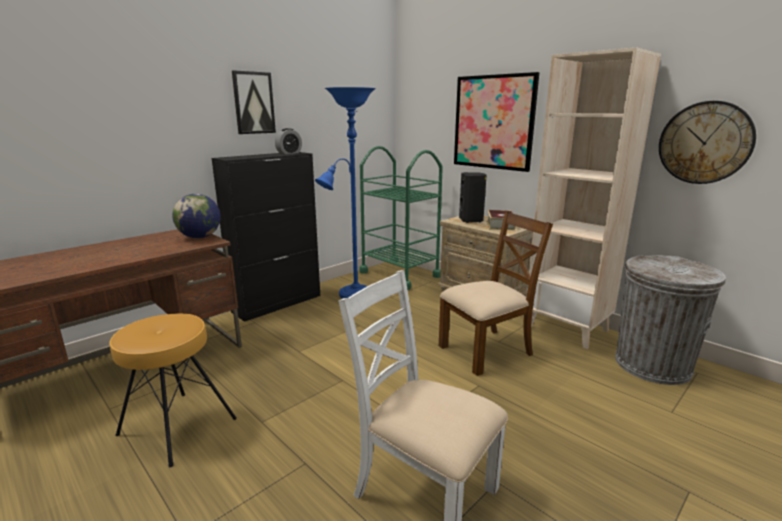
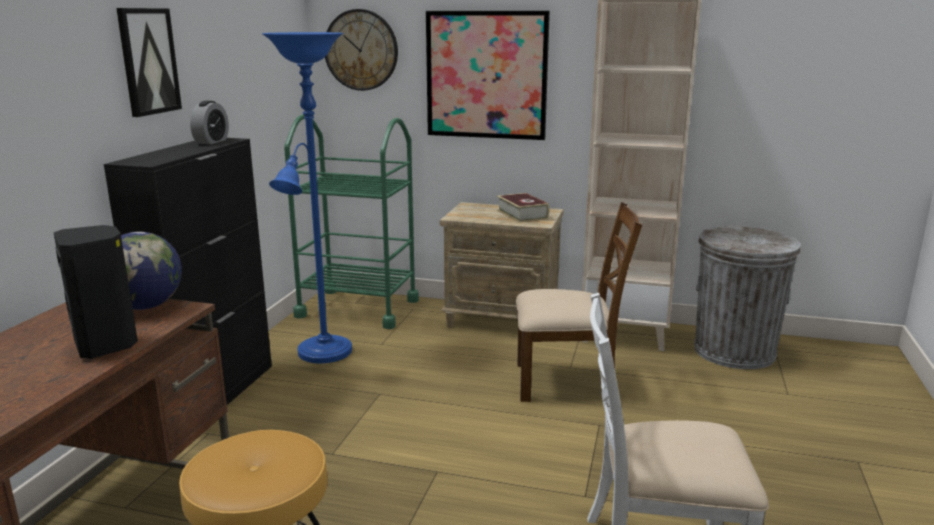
camera: 30 degrees left, 0 degrees up
(471, 220) = (479, 213): black speaker -> black speaker (107, 345)
(486, 350) = (568, 381): brown chair -> brown chair turned 60 degrees clockwise
(704, 143) = (751, 97): wall clock -> wall clock (361, 50)

